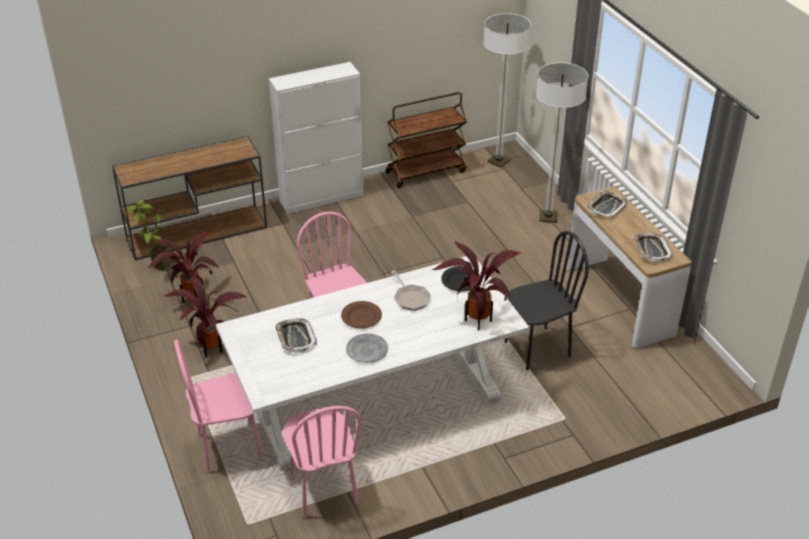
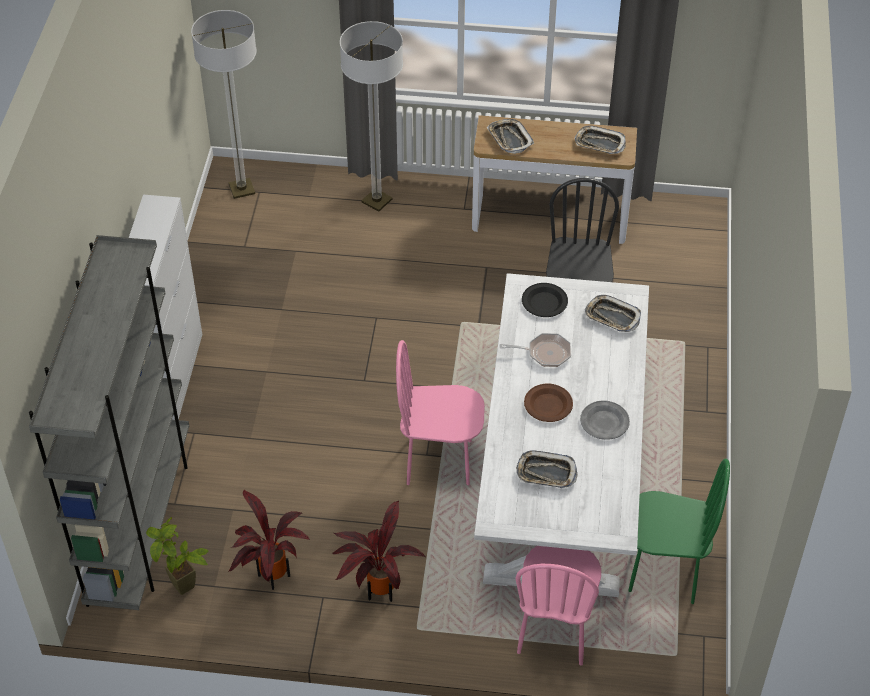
camera: 60 degrees left, 10 degrees up
(198, 232) = (140, 523): brown console table -> grey bookcase
(323, 489) = (664, 572): pink chair -> green chair
(426, 172) = (206, 259): brown cart -> none
(477, 319) = (612, 317): potted plant -> tray

